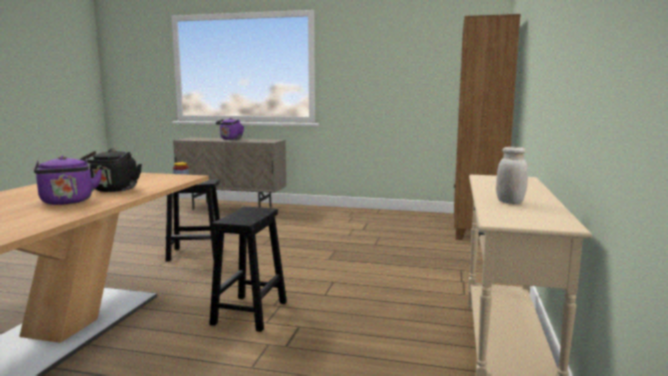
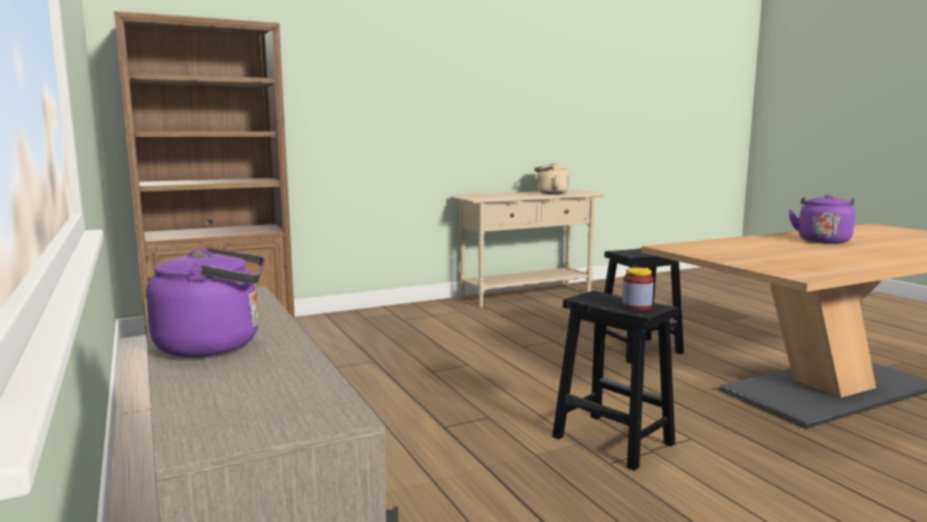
camera: 130 degrees left, 0 degrees up
(114, 190) = (775, 245): black kettle -> none
(510, 202) = (550, 193): white jar -> beige kettle

